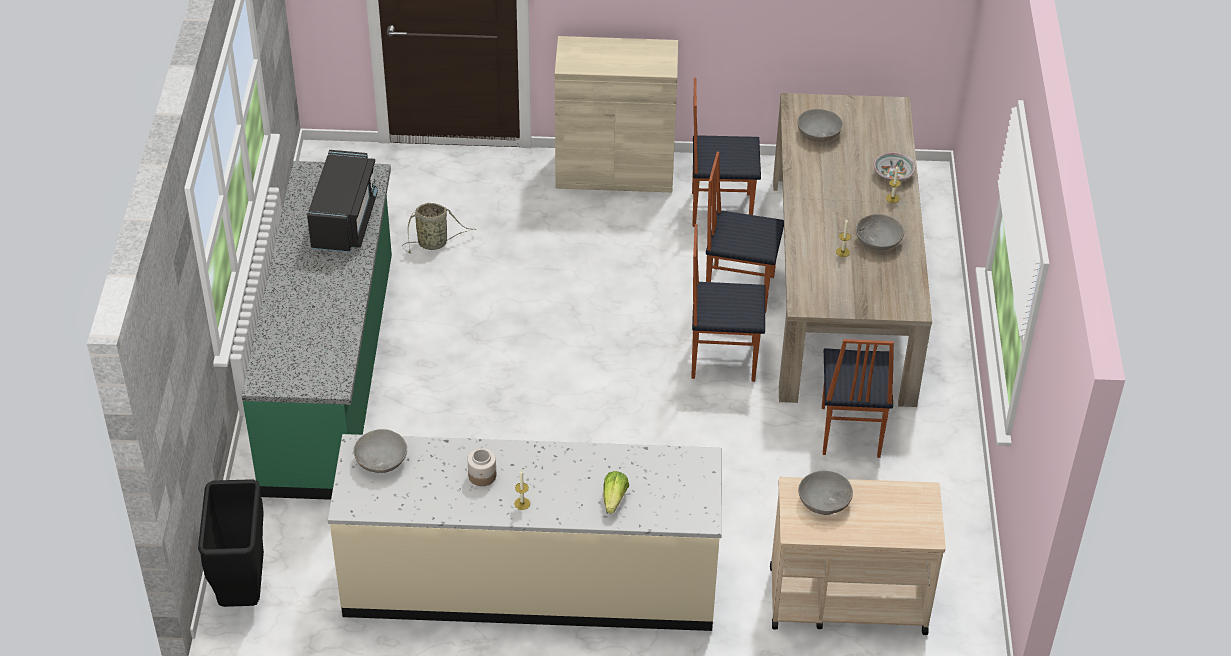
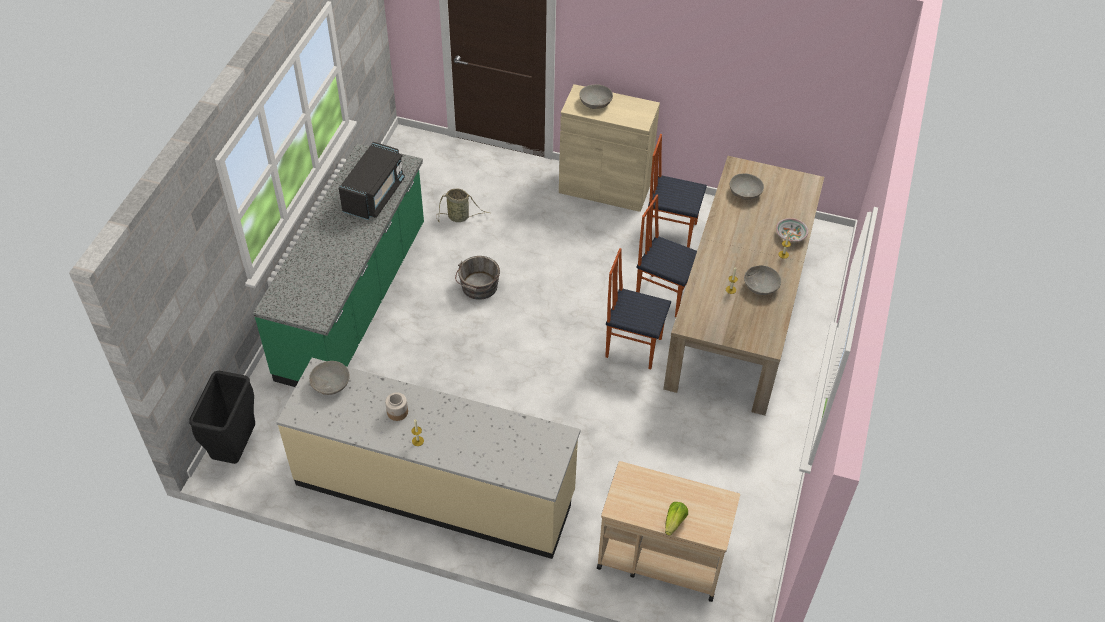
camera: 15 degrees right, 5 degrees up
(493, 326) = (478, 287): none -> grey bucket
(614, 499) = (486, 452): lettuce -> lettuce (674, 522)
(824, 501) = (646, 489): grey bowl -> grey bowl (595, 103)
(849, 432) = (707, 424): chair -> none

